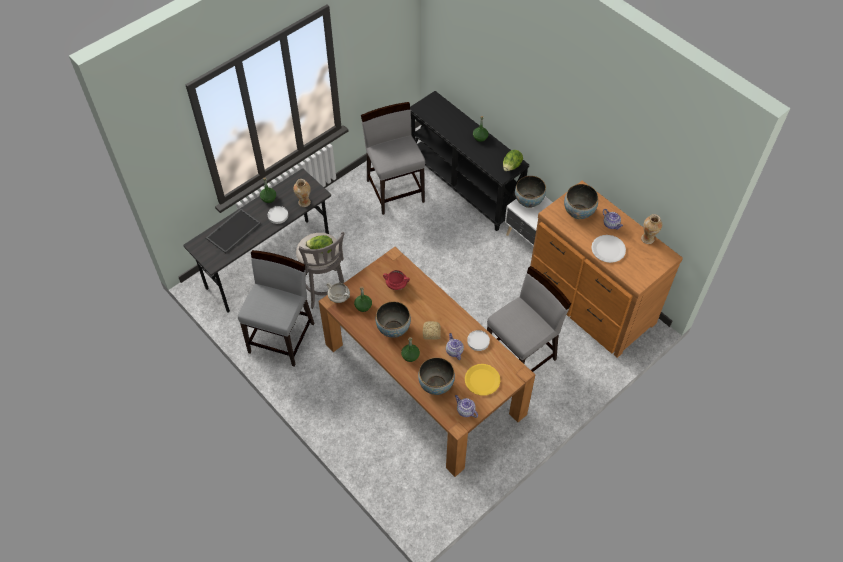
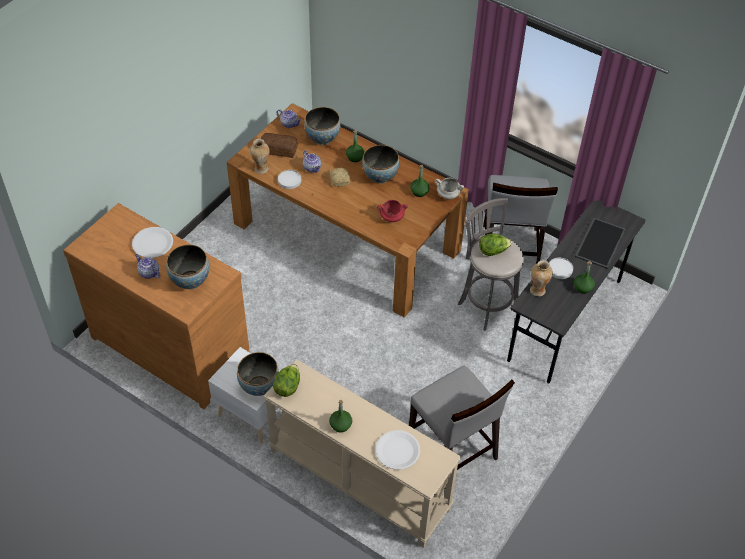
camera: 165 degrees right, 5 degrees down
(447, 117) = (398, 450): none -> white plate
(465, 184) = (358, 480): black console table -> beige console table
(482, 380) = (278, 149): yellow plate -> bread
(520, 357) = (247, 274): grey chair -> none
(648, 239) = (103, 263): vase -> vase (261, 169)

